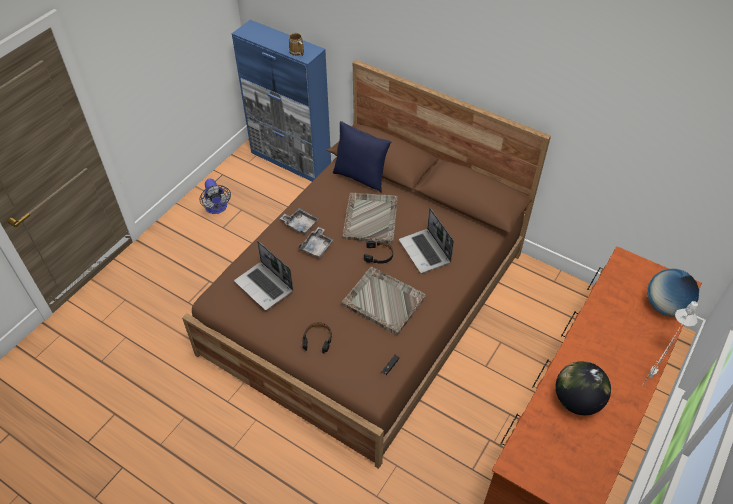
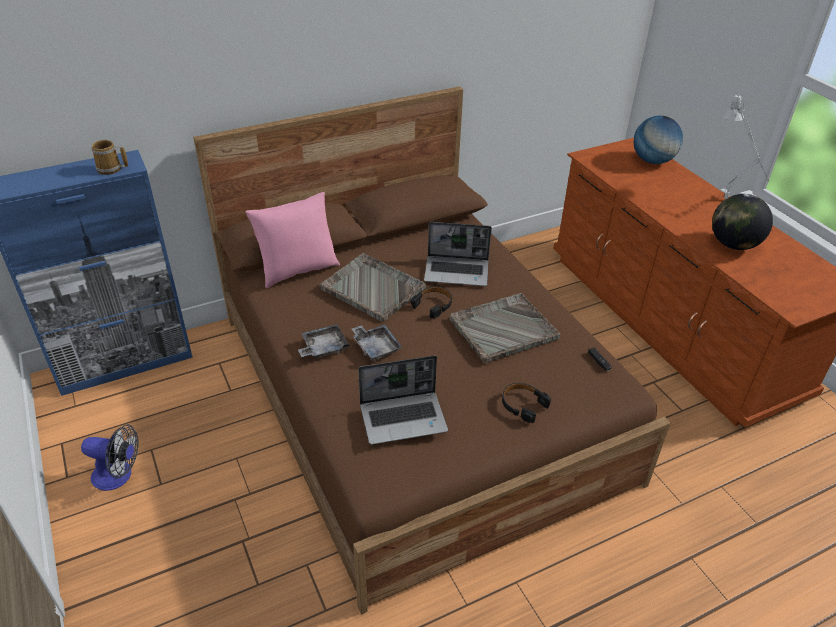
camera: 60 degrees left, 10 degrees down
(360, 177) = (297, 270): blue pillow -> pink pillow

